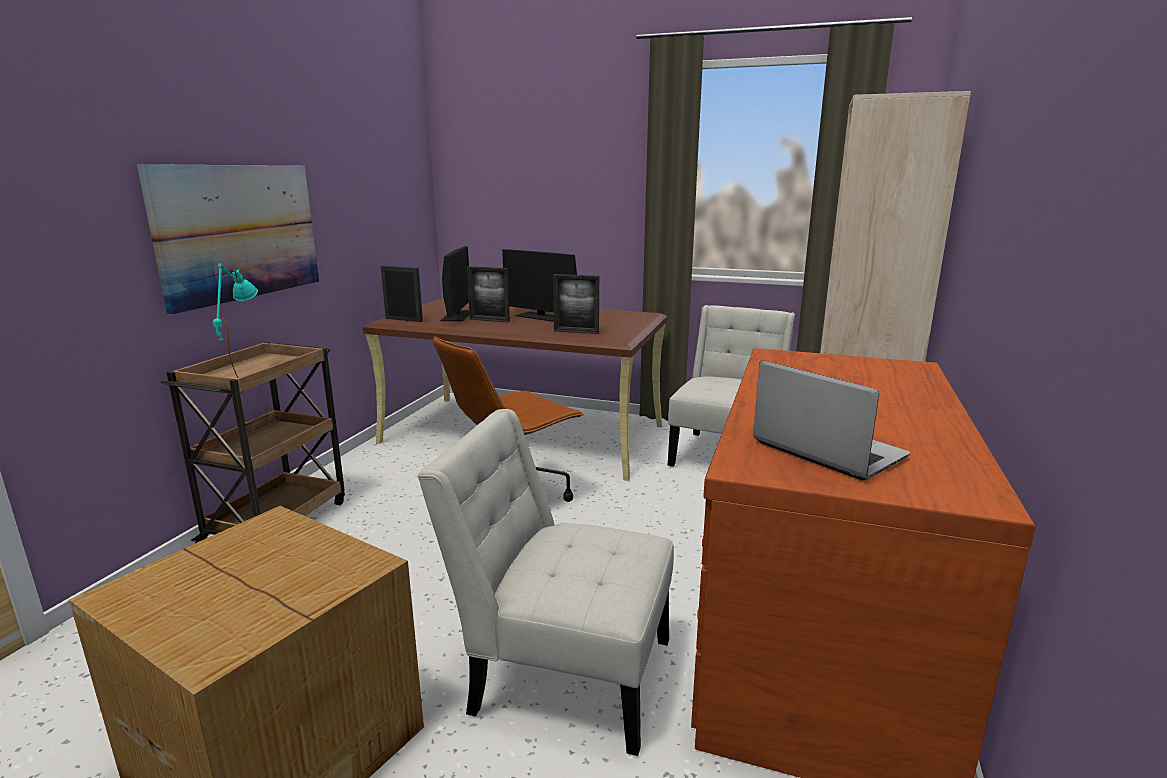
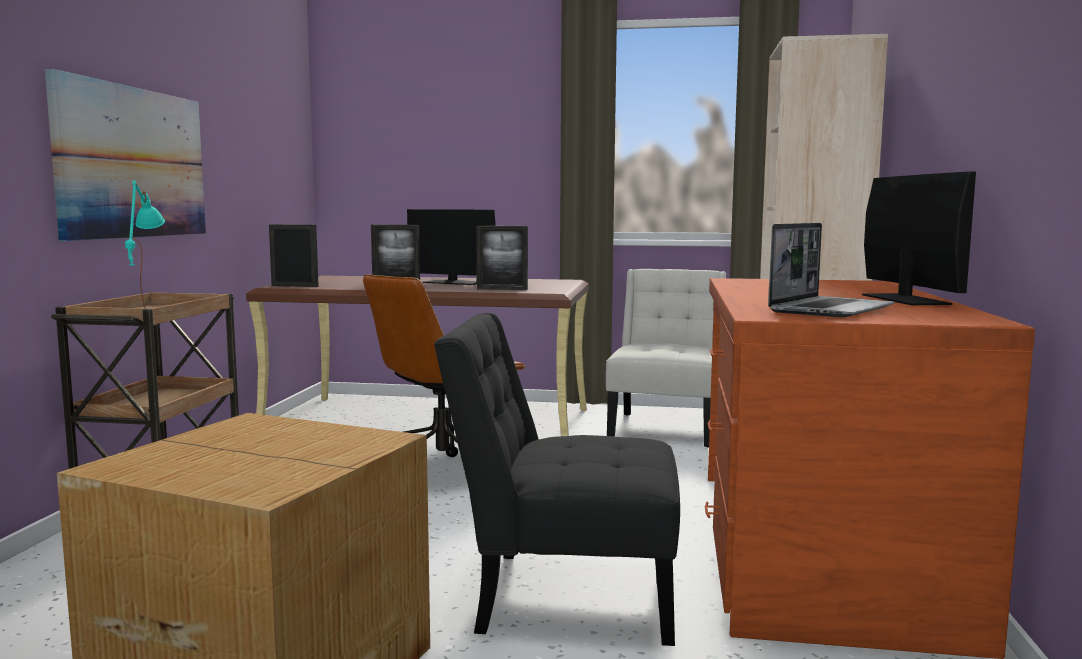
camera: 10 degrees left, 10 degrees down
(457, 316) = (355, 283): monitor -> monitor (904, 299)
(562, 671) = (564, 595): white chair -> black chair
(825, 450) = (830, 309): laptop -> laptop turned 90 degrees clockwise

